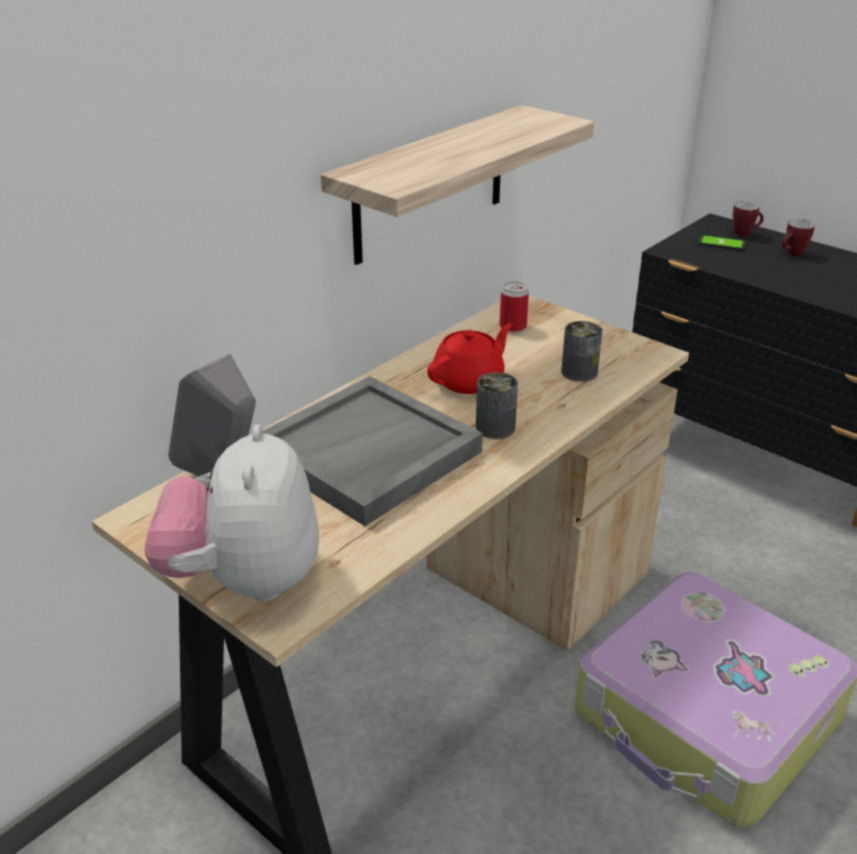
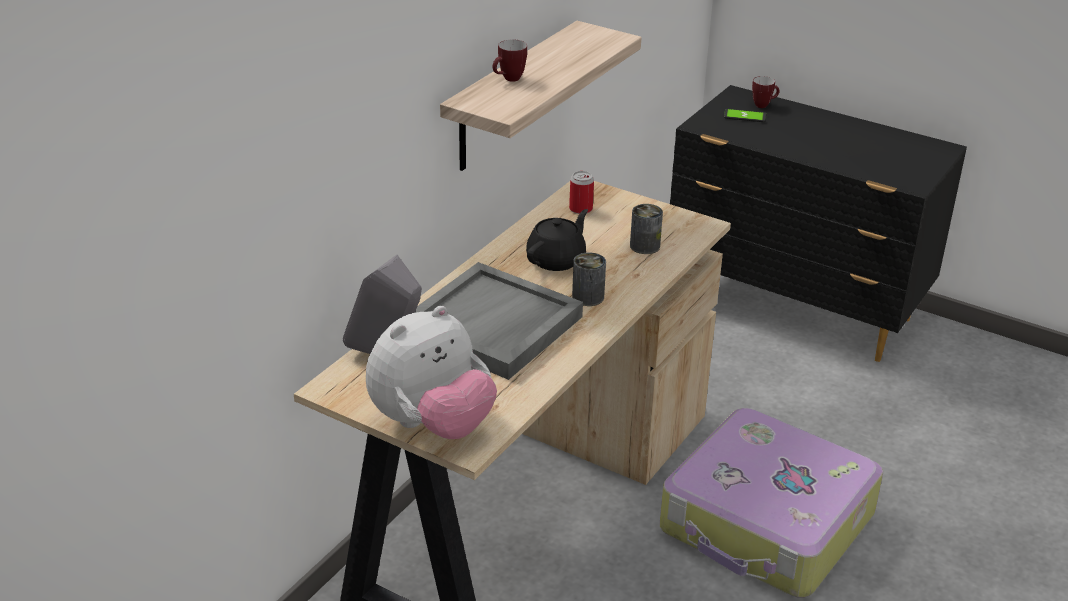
camera: 10 degrees left, 0 degrees up
(245, 580) = (432, 425): plush toy -> plush toy turned 120 degrees counterclockwise
(469, 381) = (557, 260): red teapot -> black teapot
(792, 254) = (806, 123): mug -> mug (509, 80)

